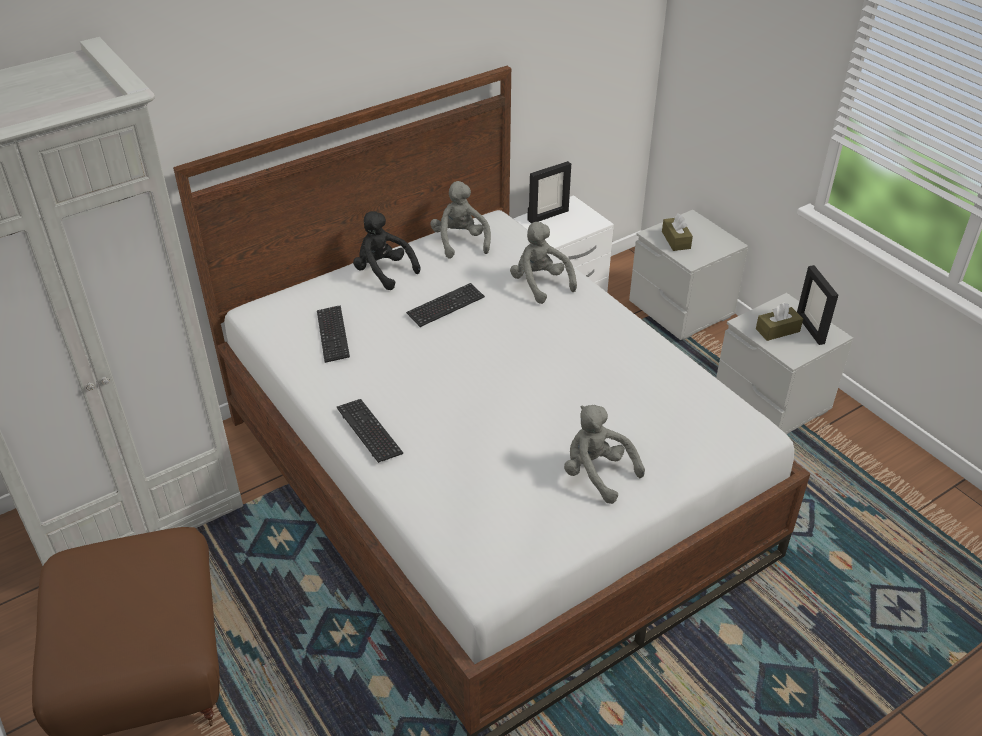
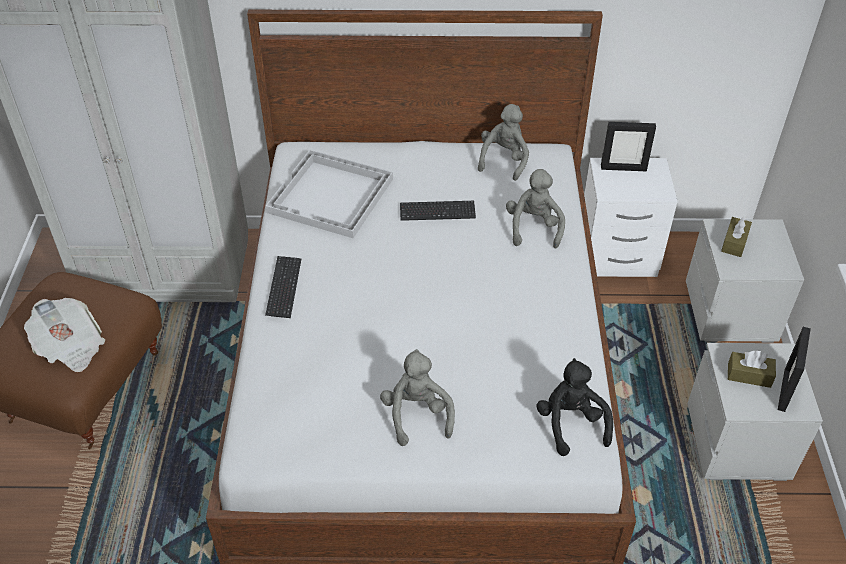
camera: 35 degrees right, 5 degrees up
(152, 614) = (70, 347): none -> newspaper
(333, 335) = (331, 196): keyboard -> white tray
(383, 272) = (418, 160): black plush toy -> black plush toy (571, 423)

